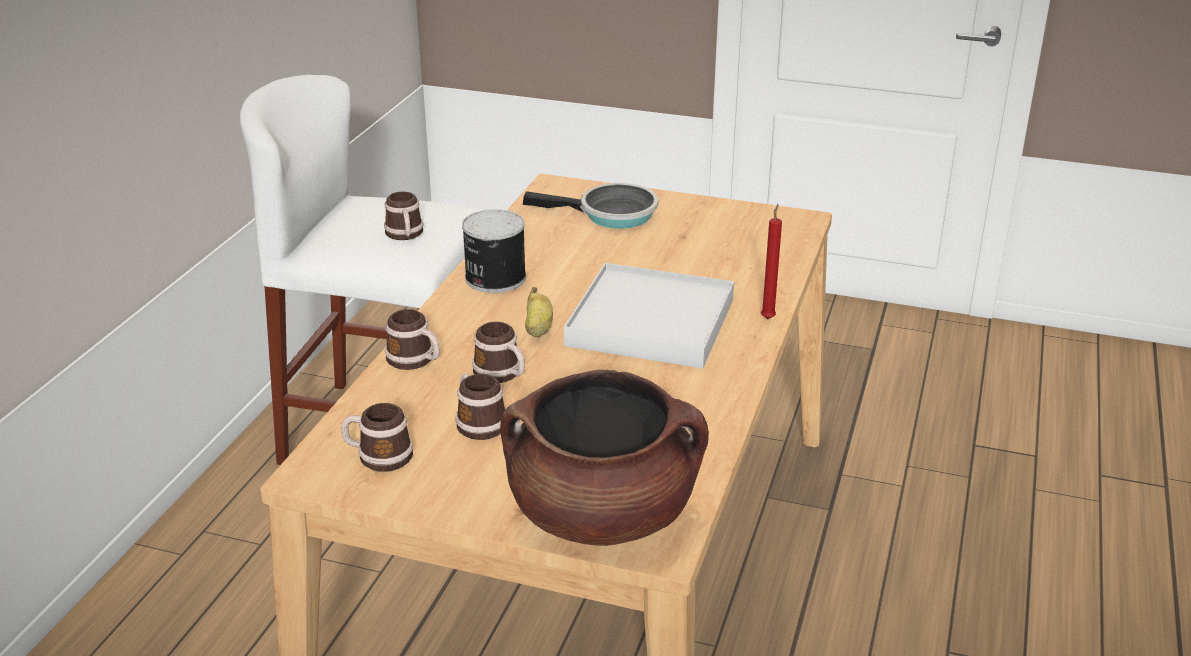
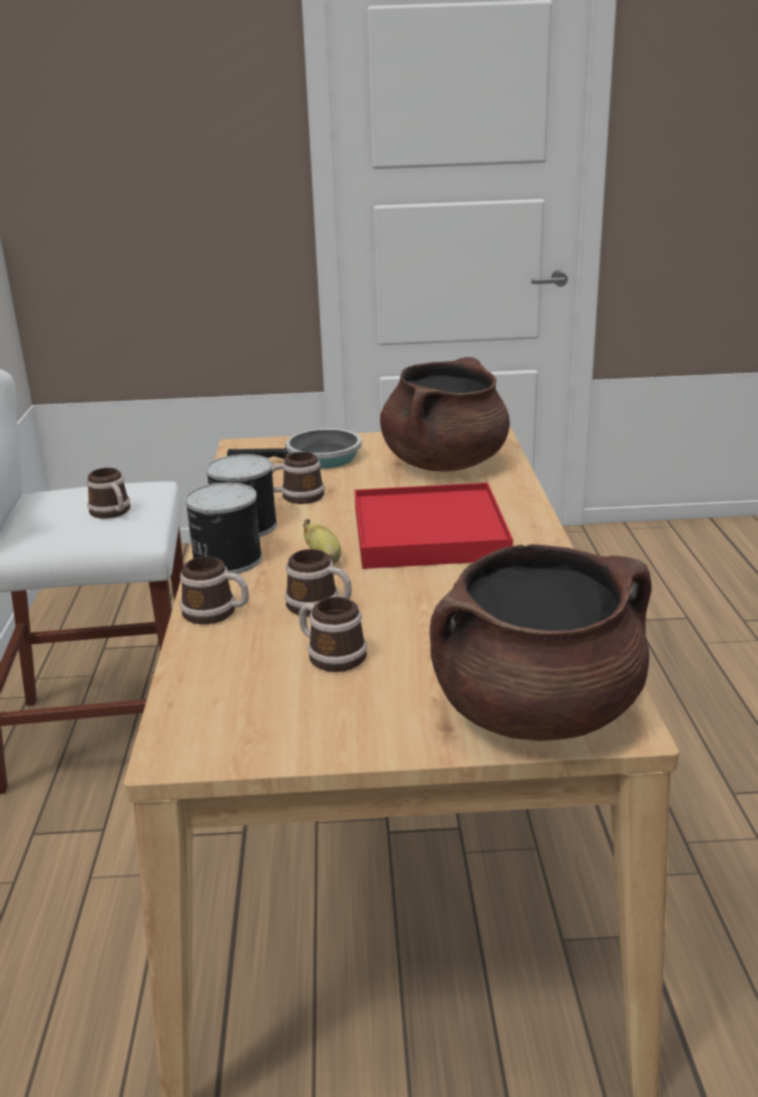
camera: 20 degrees left, 5 degrees down
(378, 456) = (245, 713): mug -> mug (296, 497)
(456, 309) = (225, 560): none -> can
(650, 322) = (428, 533): white tray -> red tray
(728, 246) = (445, 463): none -> brown cooking pot
(768, 317) = (532, 509): red candle -> none

